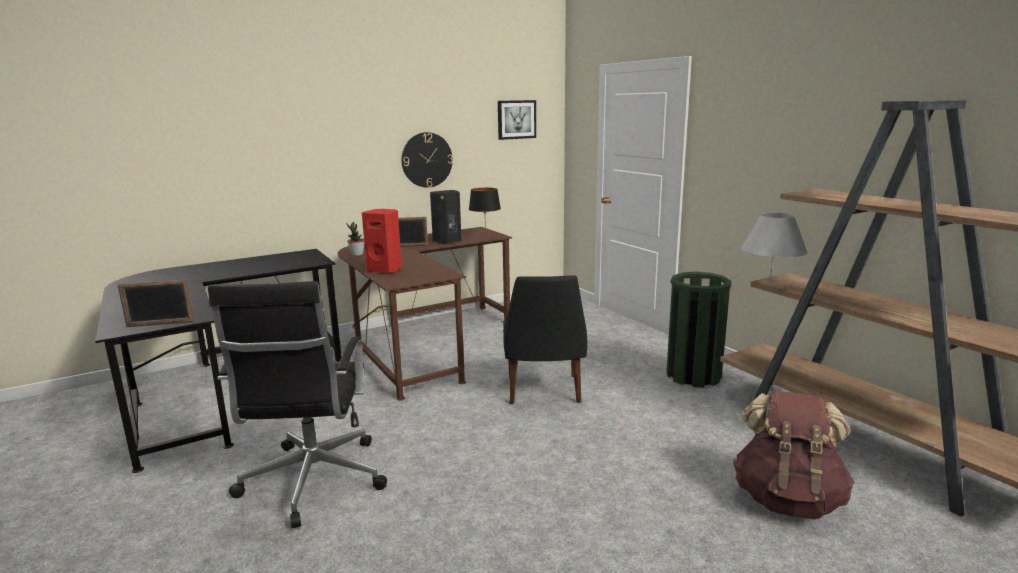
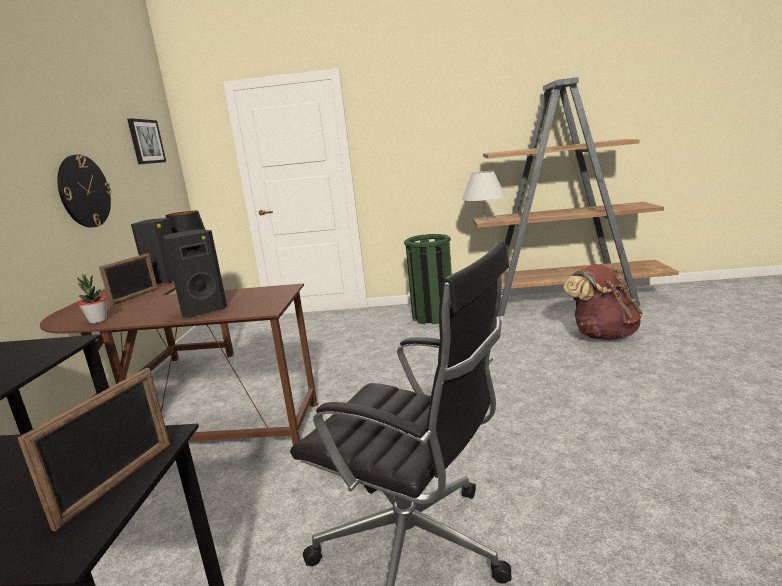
camera: 55 degrees left, 0 degrees up
(385, 270) = (202, 310): red speaker -> black speaker
(543, 391) = (385, 371): black chair -> none

